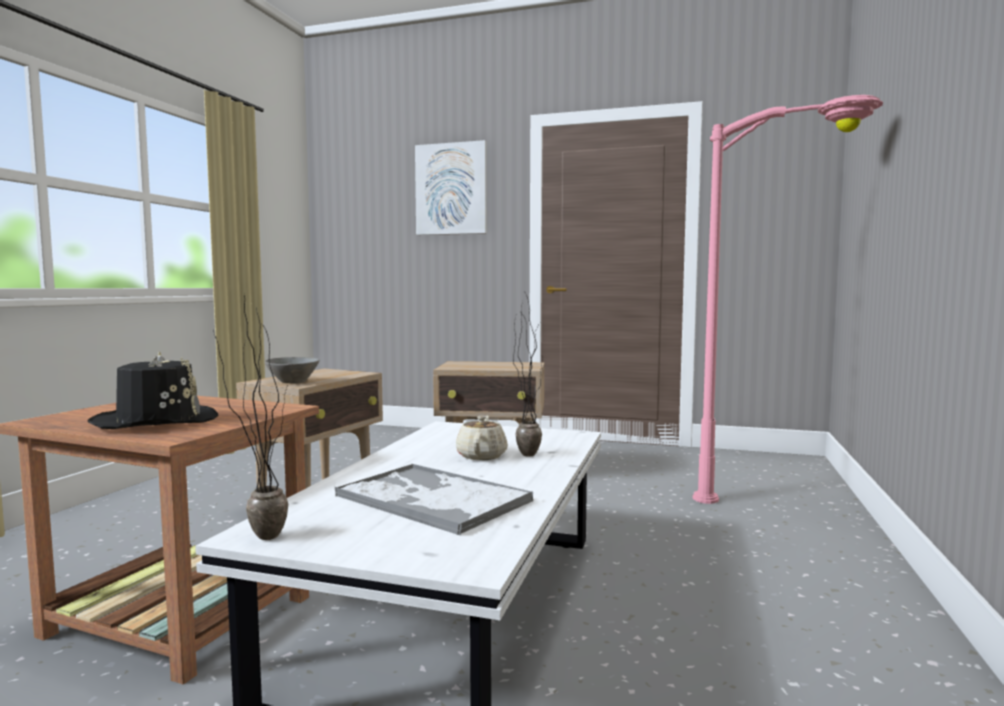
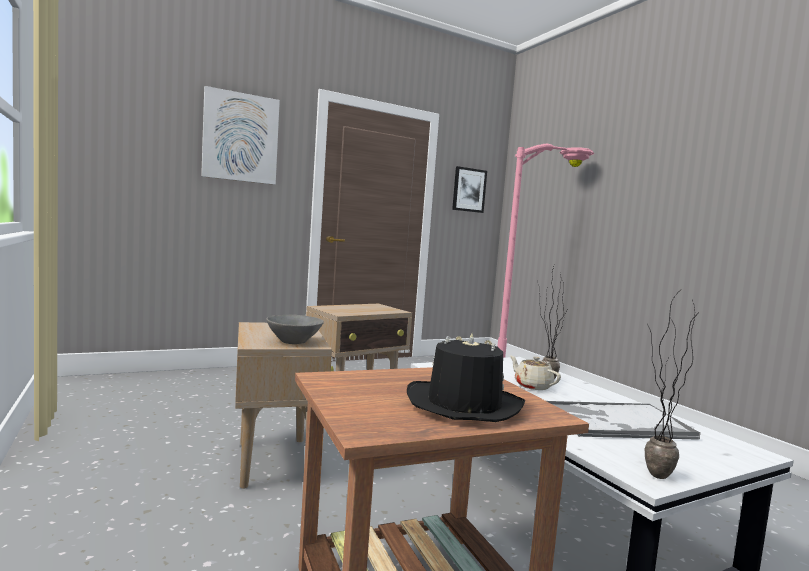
camera: 45 degrees left, 0 degrees up
(765, 201) = (469, 190): none -> picture

